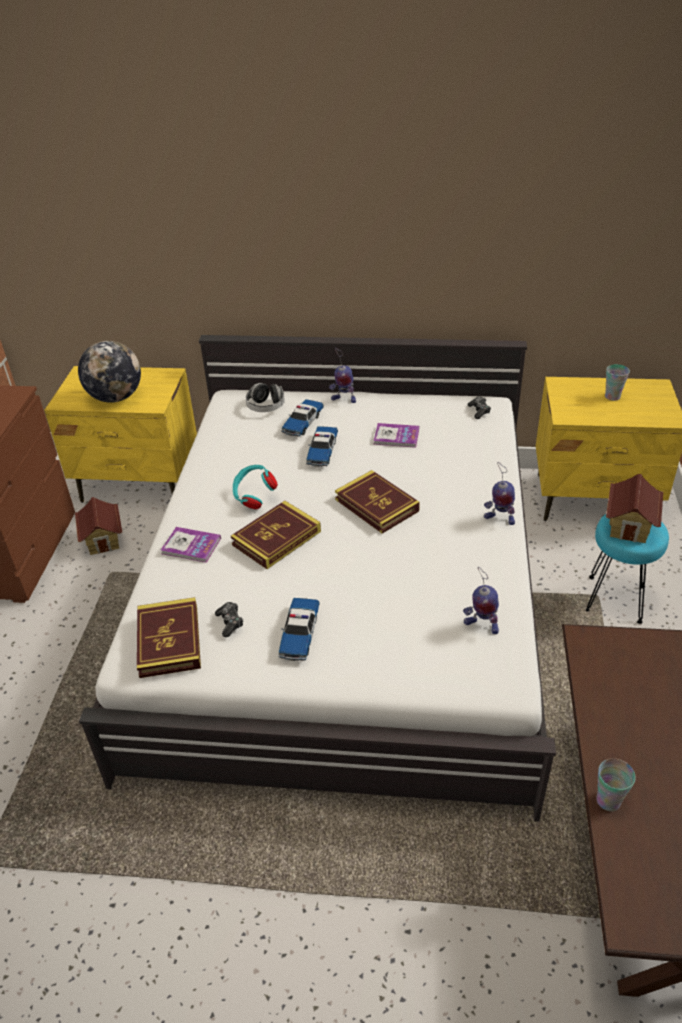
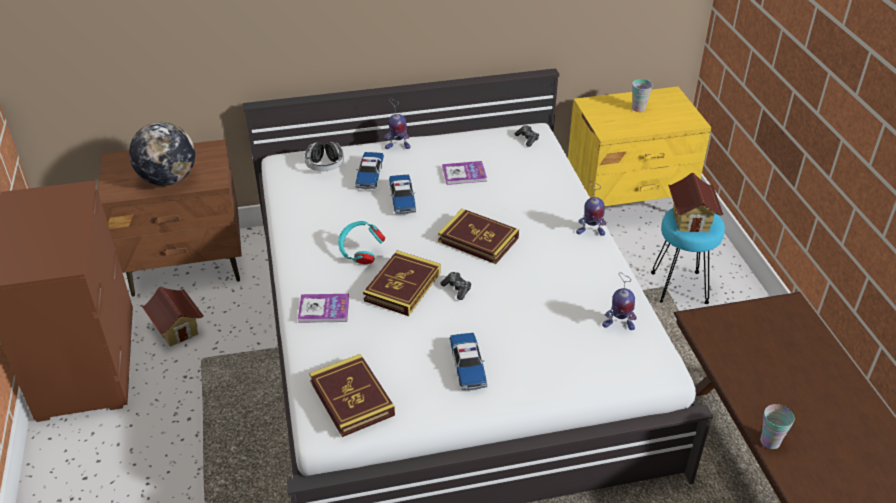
camera: 20 degrees left, 0 degrees up
(140, 483) = (187, 265): yellow nightstand -> brown nightstand
(230, 622) = (400, 370): game controller -> game controller (457, 289)

